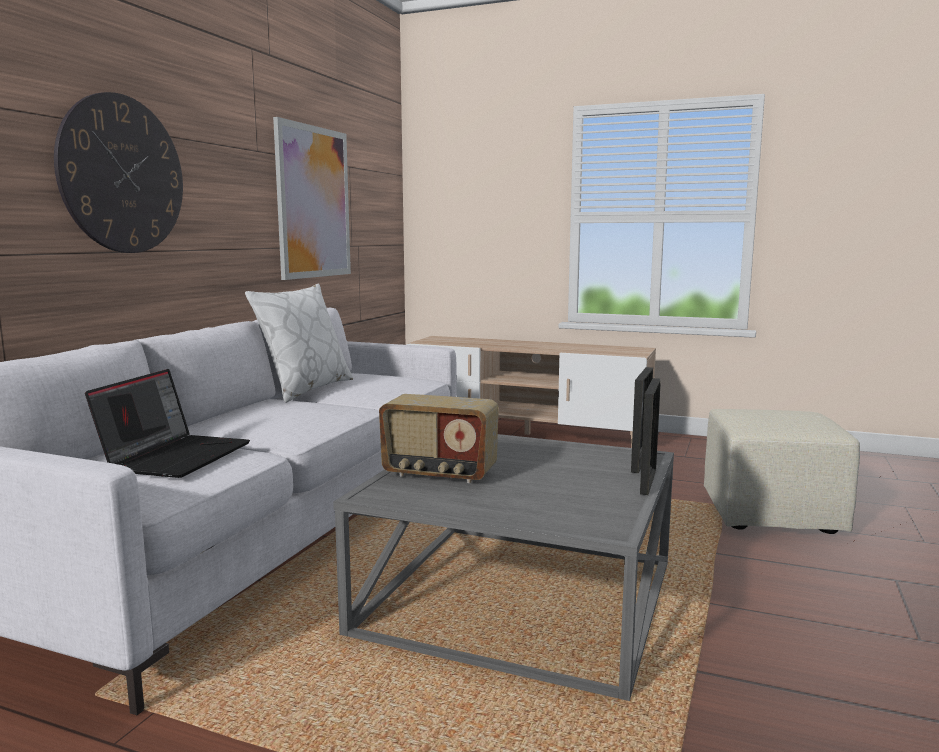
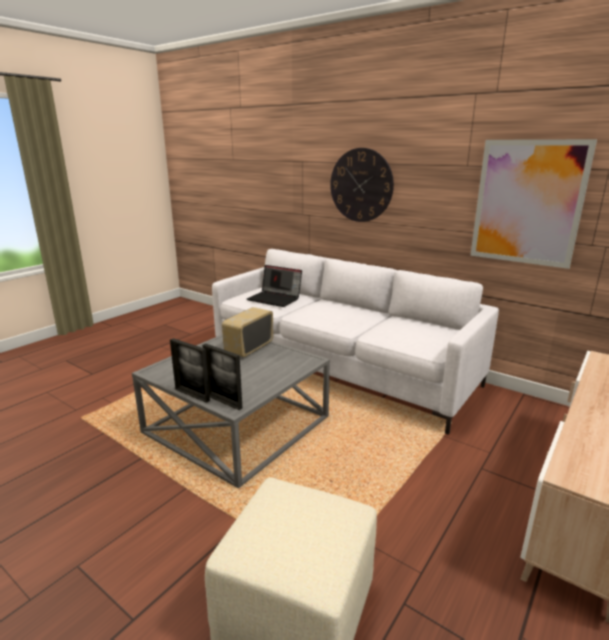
camera: 105 degrees right, 10 degrees up
(305, 389) = (399, 318): white pillow -> none

